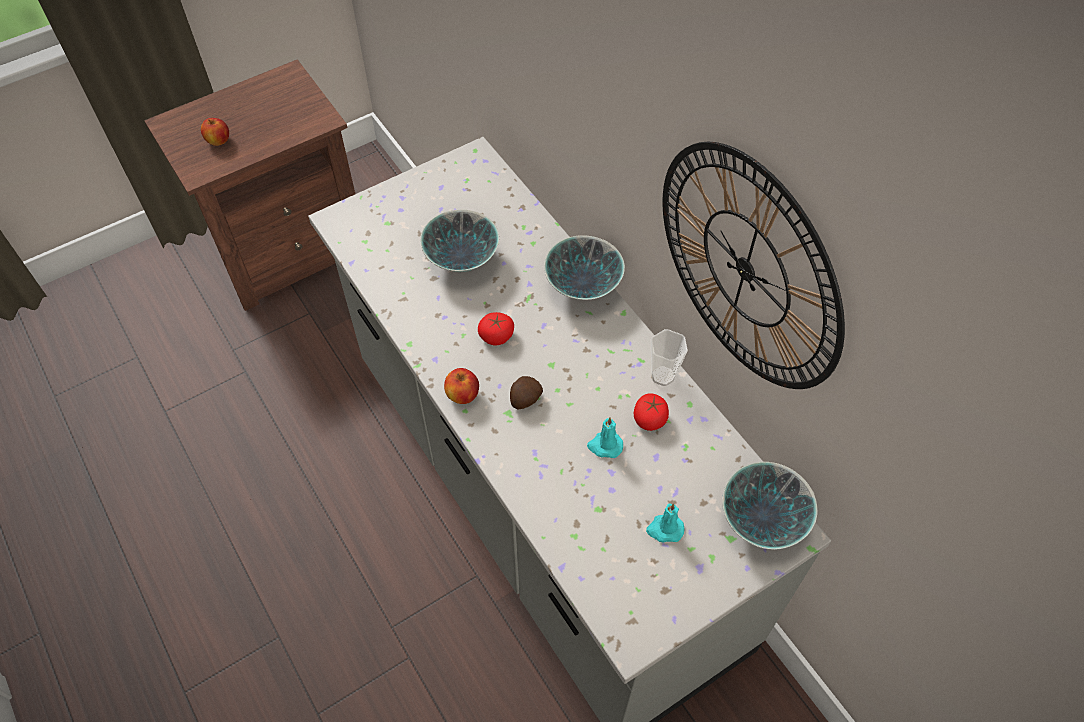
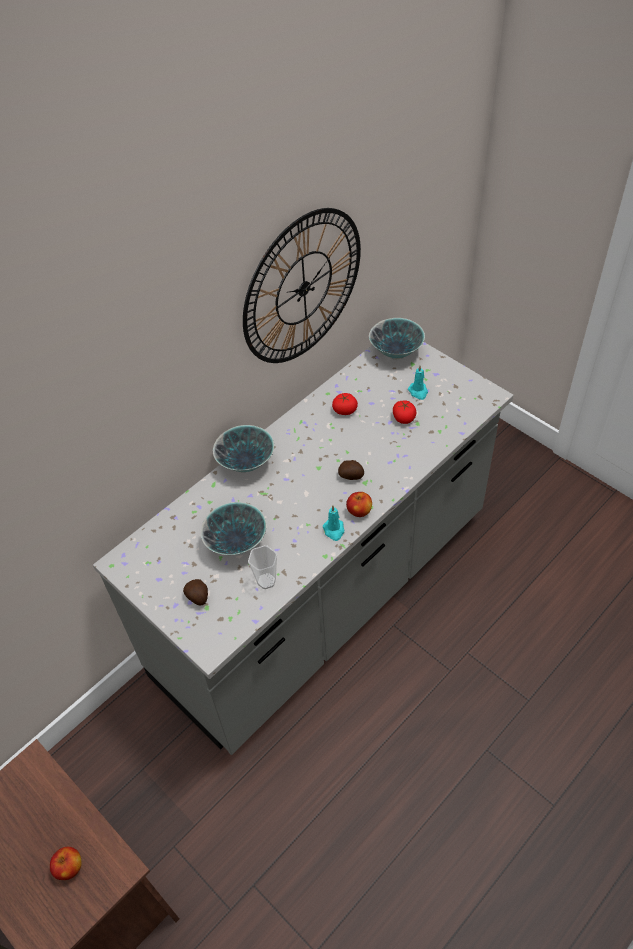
camera: 100 degrees left, 5 degrees down
(403, 217) = (198, 597): none -> potato
(496, 336) = (303, 504): tomato -> tomato (404, 418)
(605, 446) = (372, 428): turquoise candle -> turquoise candle (334, 530)
(663, 376) = (310, 409): cup -> cup (266, 581)

